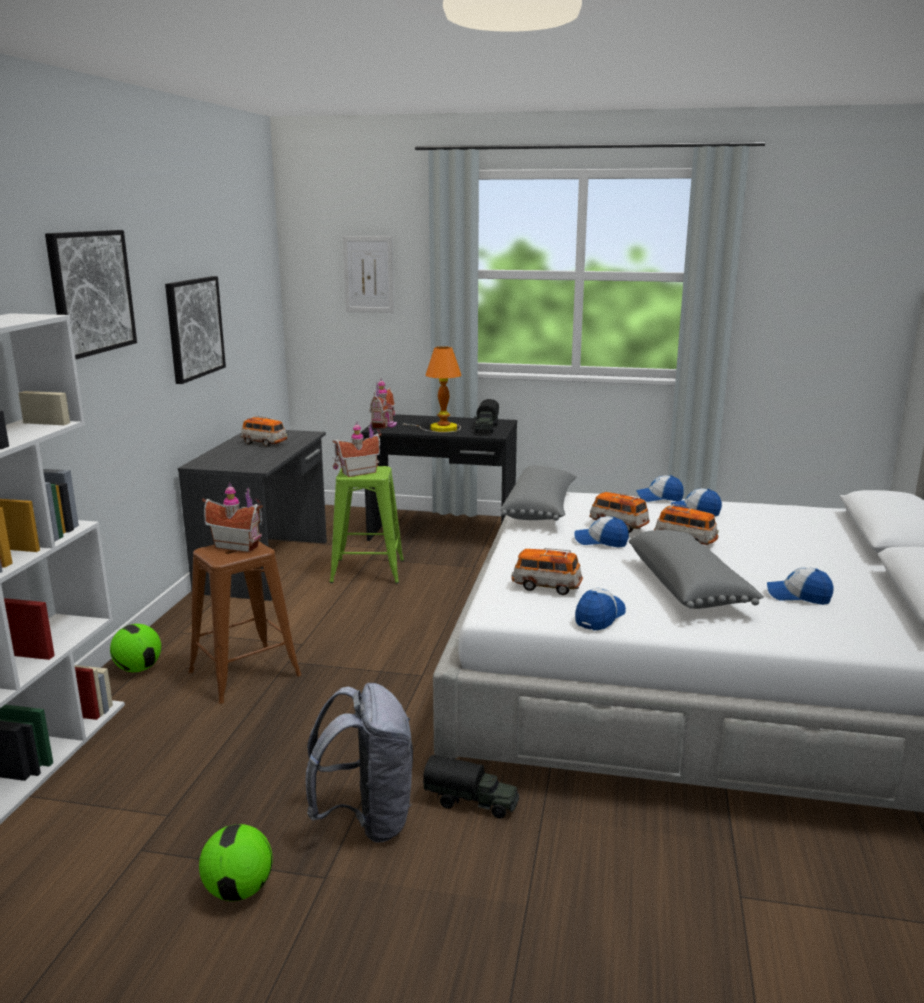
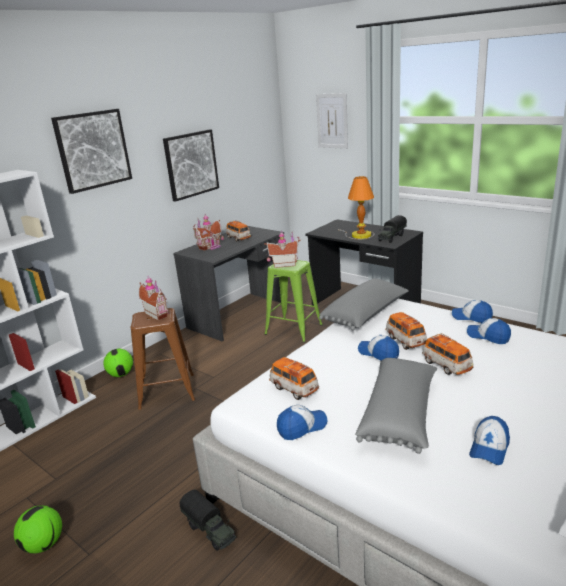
camera: 30 degrees right, 5 degrees up
(366, 819) = (143, 520): grey backpack -> none
(385, 425) = (326, 229): toy house -> toy house (211, 247)
(798, 596) = (489, 448): cap -> cap turned 105 degrees counterclockwise

